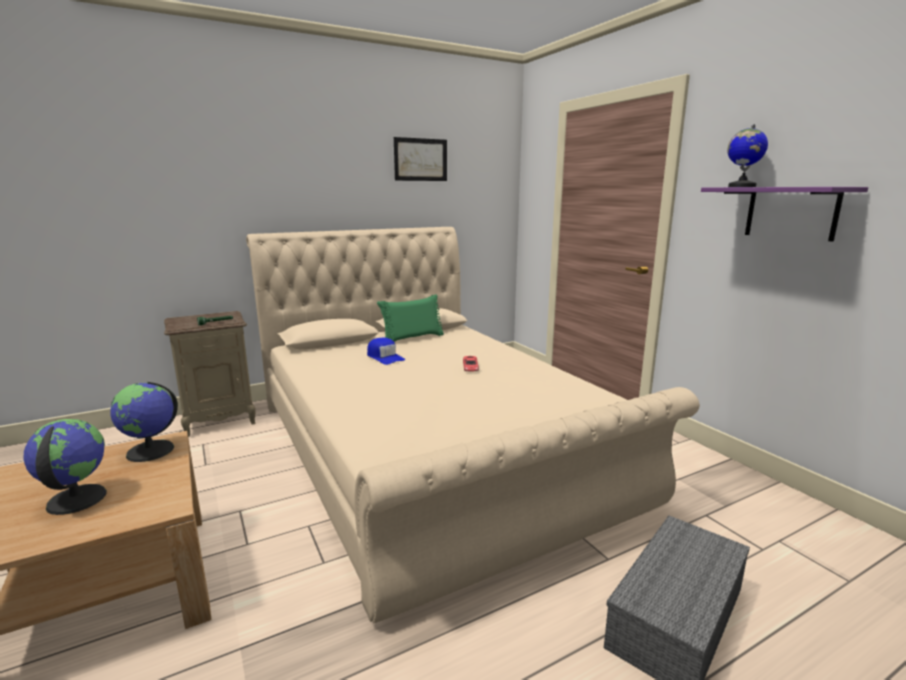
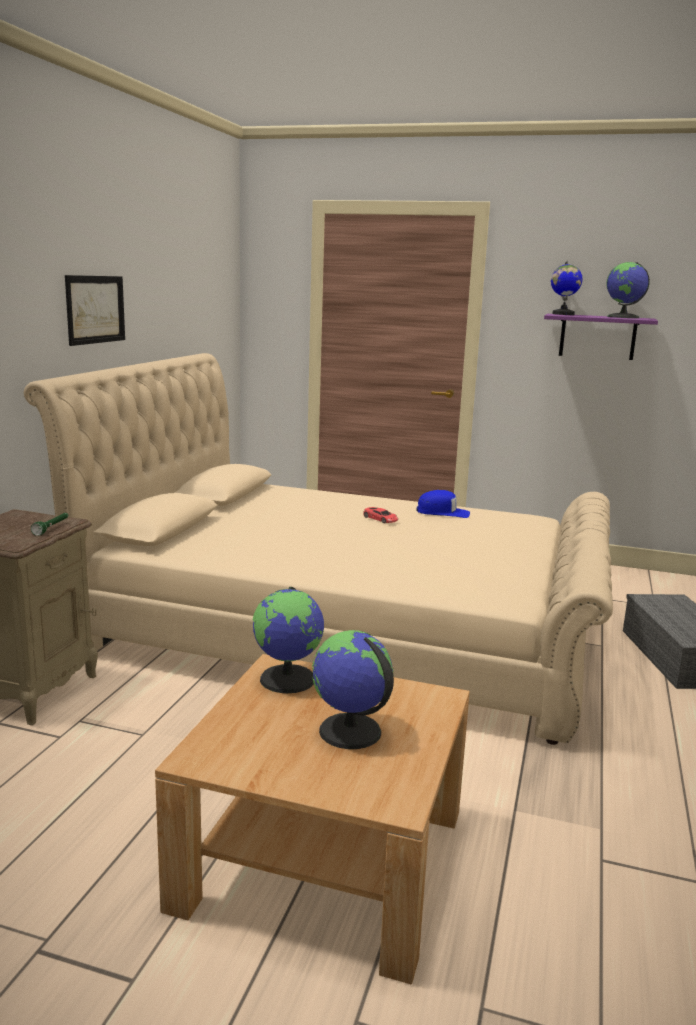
camera: 45 degrees left, 0 degrees up
(385, 357) = (275, 530): blue cap -> blue cap (443, 512)
(412, 338) = (244, 506): green pillow -> none
(420, 159) = (169, 261): picture -> picture (95, 309)
(809, 186) = (623, 317): none -> globe

